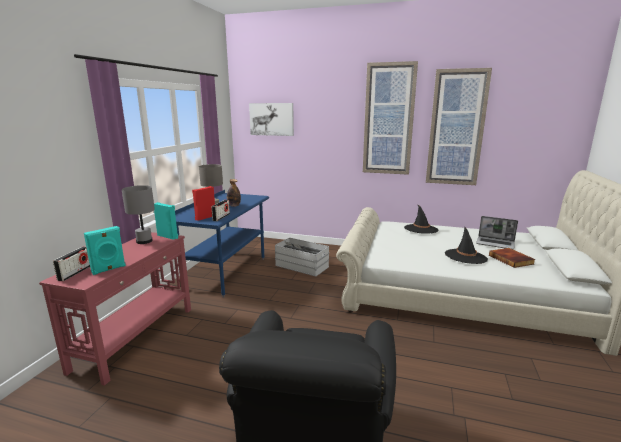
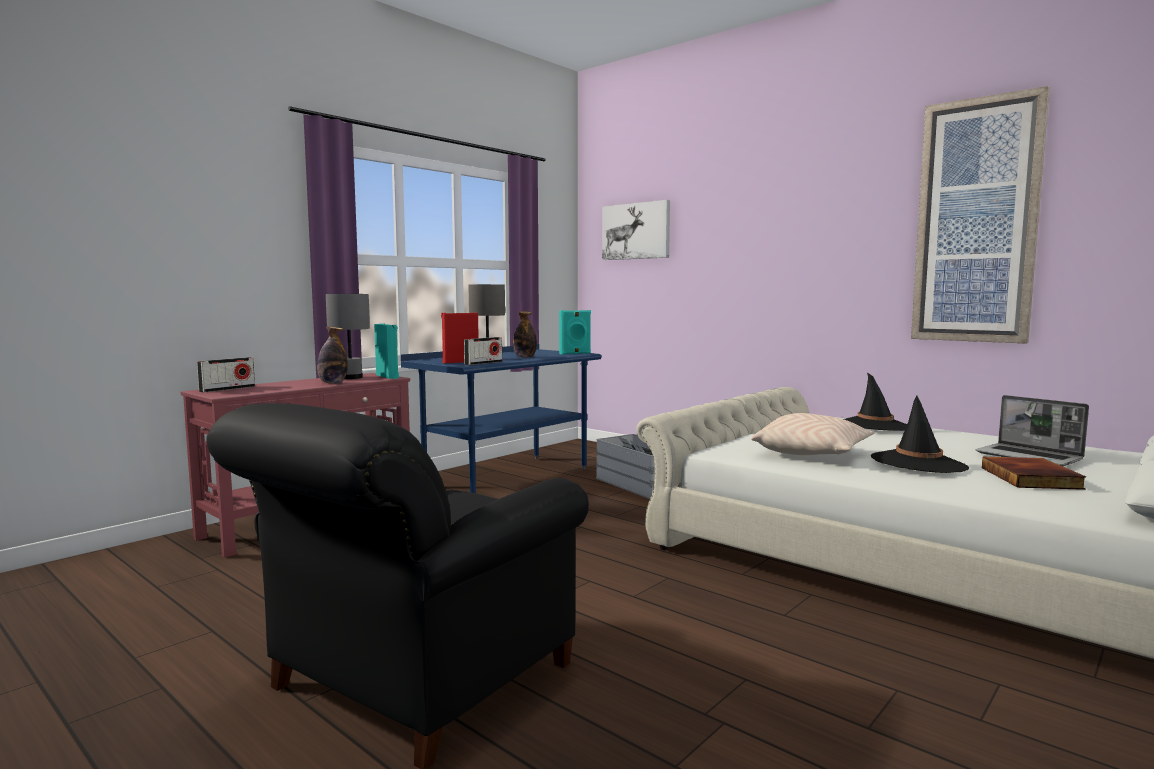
camera: 25 degrees right, 10 degrees down
(109, 269) = (266, 390): turquoise speaker -> turquoise speaker (575, 353)
(143, 251) = (332, 383): none -> bottle
(388, 119) = (835, 215): picture -> none
(418, 256) = (812, 454): none -> beige pillow

